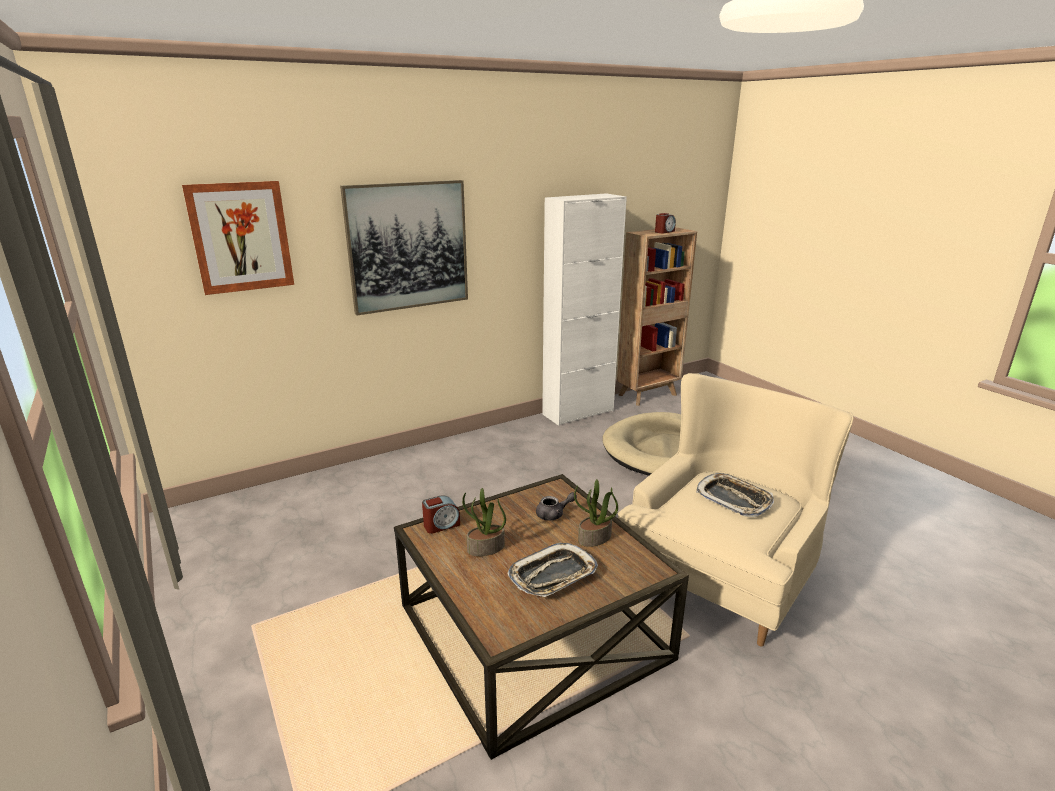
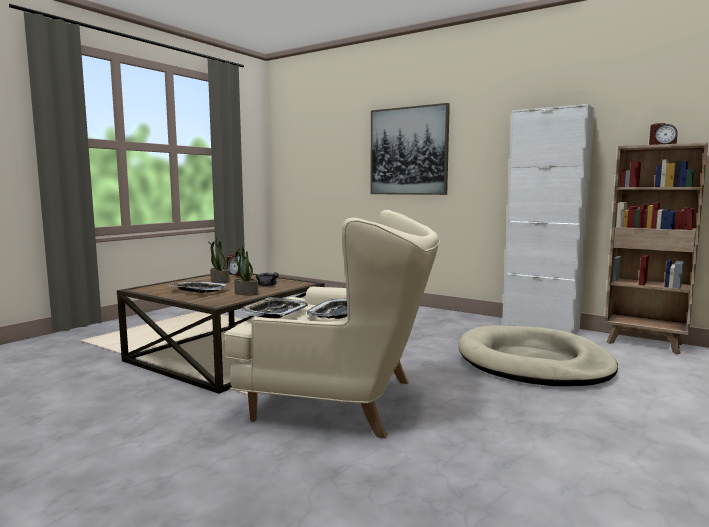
camera: 65 degrees right, 15 degrees down
(241, 237) = (324, 141): picture -> none
(727, 535) = (275, 313): none -> tray

